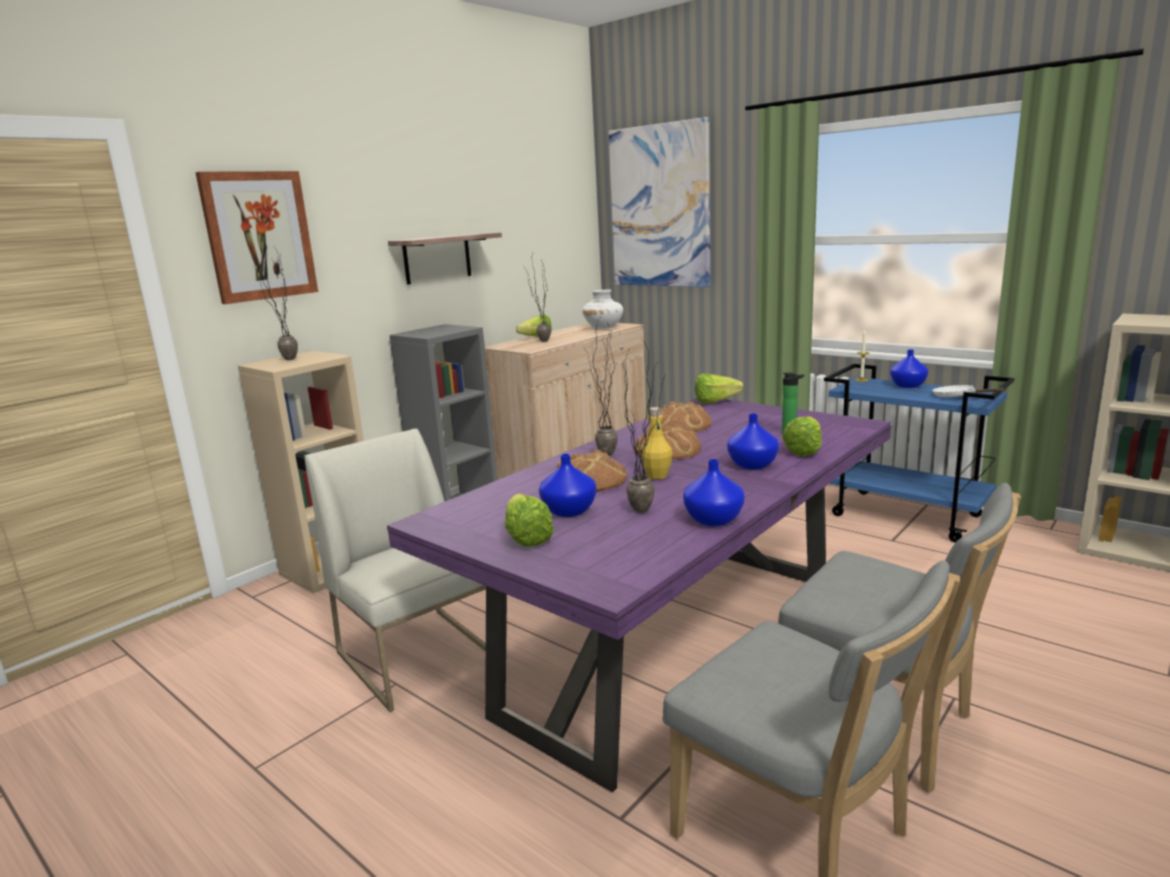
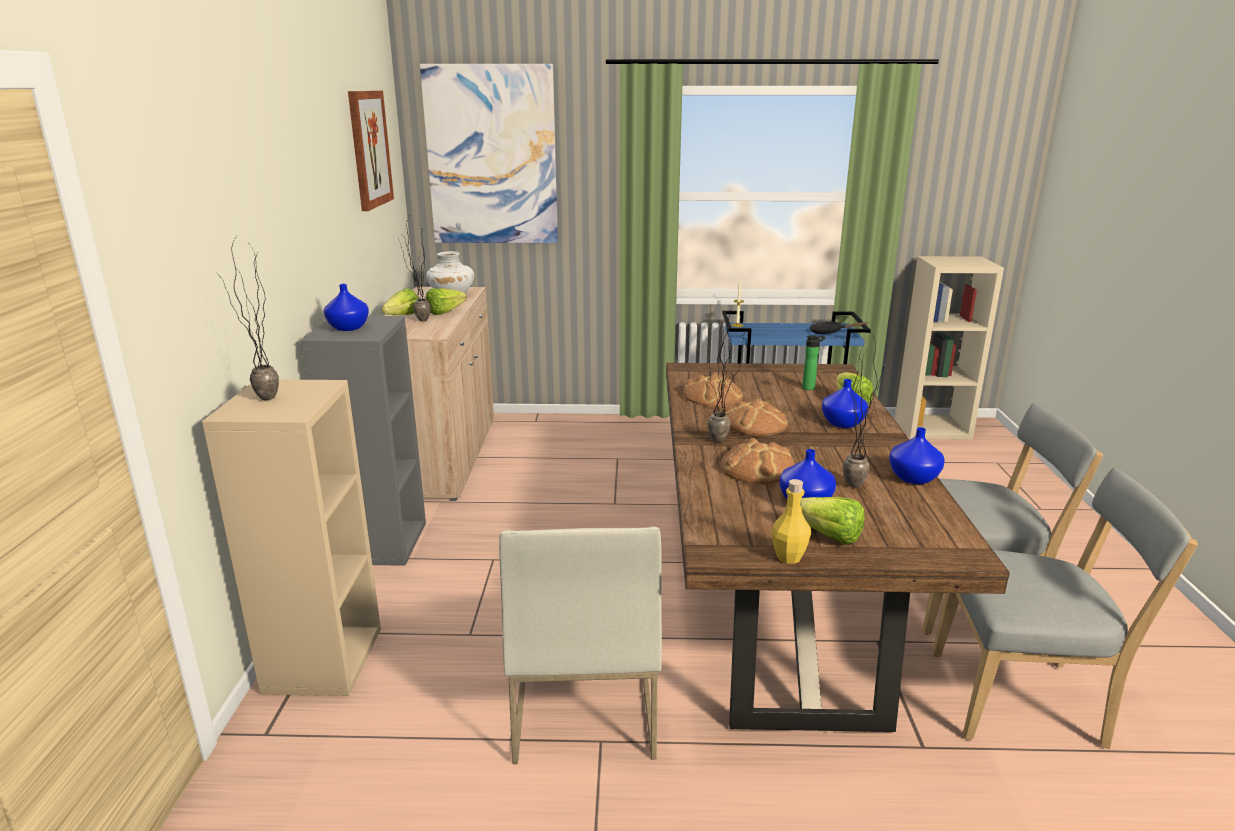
camera: 40 degrees left, 5 degrees up
(259, 236) = (190, 226): picture -> picture (369, 149)
(419, 656) = (582, 705): white chair -> white chair turned 105 degrees counterclockwise
(437, 258) = (318, 232): shelf -> none
(657, 476) = (799, 451): yellow bottle -> yellow bottle (789, 557)
(677, 646) = (778, 600): purple dining table -> brown dining table
(719, 402) = (696, 366): lettuce -> lettuce (448, 312)
(908, 386) = (779, 326): blue vase -> blue vase (348, 328)
(957, 397) = (829, 332): white frying pan -> black frying pan

